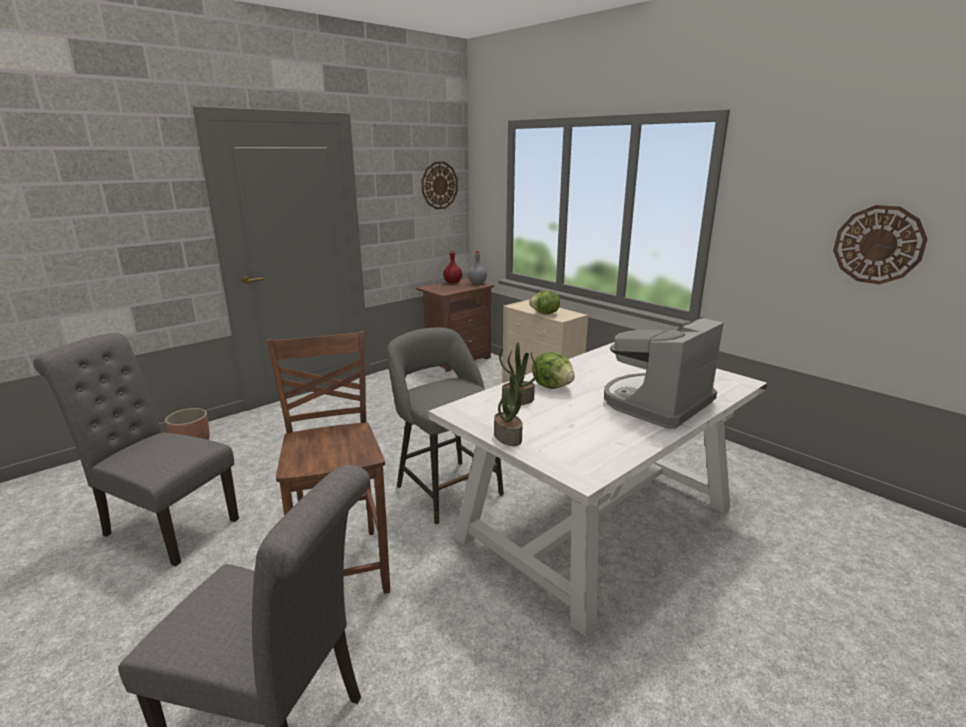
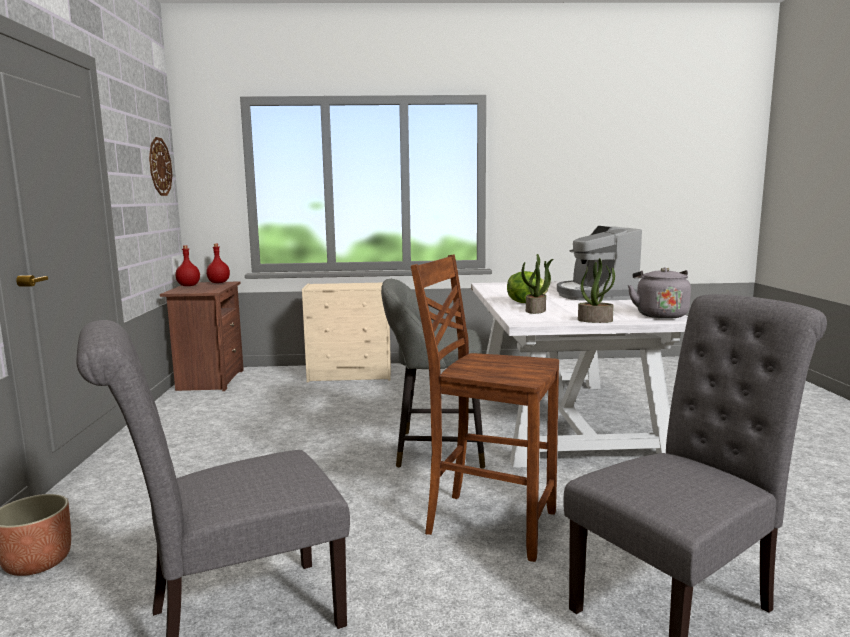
camera: 50 degrees left, 10 degrees down
(477, 283) = (218, 282): grey bottle -> red bottle
(545, 314) = (356, 286): lettuce -> none
(591, 461) = (659, 315): none -> grey kettle
(878, 245) = (601, 186): wall clock -> none

